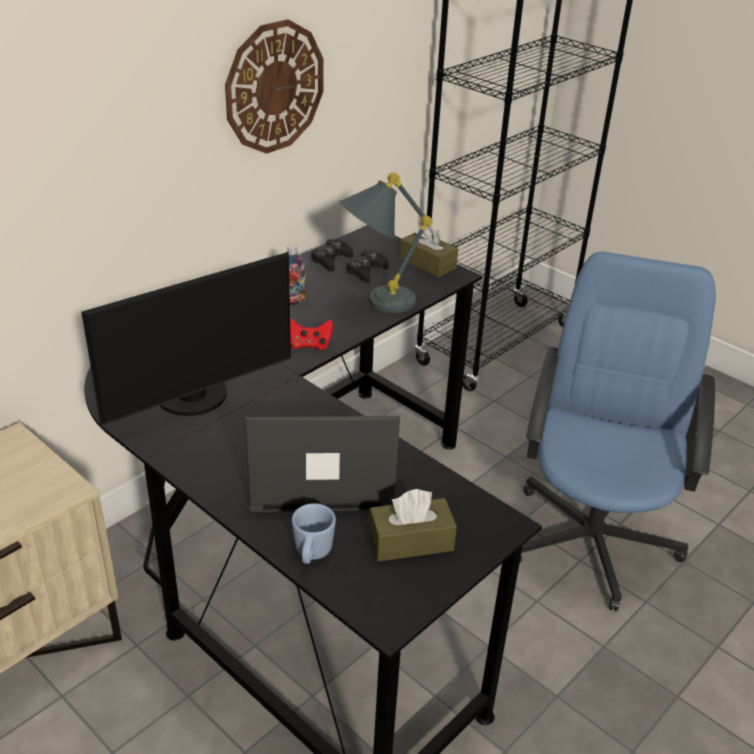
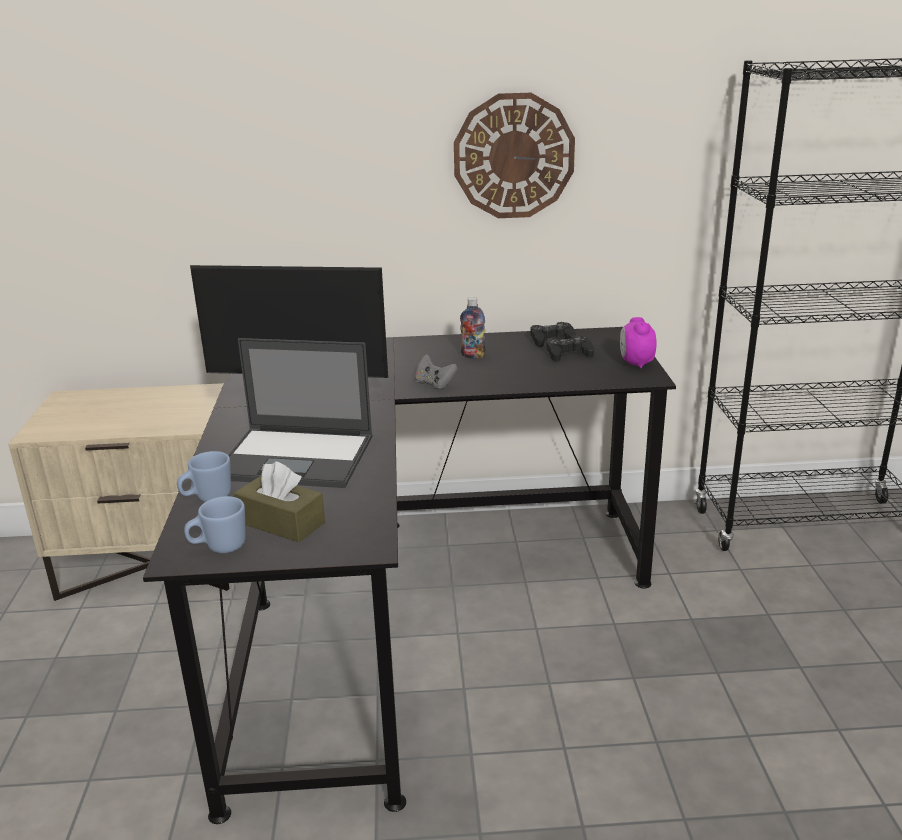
camera: 45 degrees right, 10 degrees down
(309, 345) = (434, 384): red game controller -> grey game controller
(319, 474) = (298, 458): laptop -> laptop turned 150 degrees clockwise
(375, 304) = (536, 376): grey table lamp -> none
(402, 592) = (219, 547): none -> blue mug
(428, 263) = (635, 363): brown tissue box -> alarm clock
(592, 539) = (695, 731): blue office chair -> none

